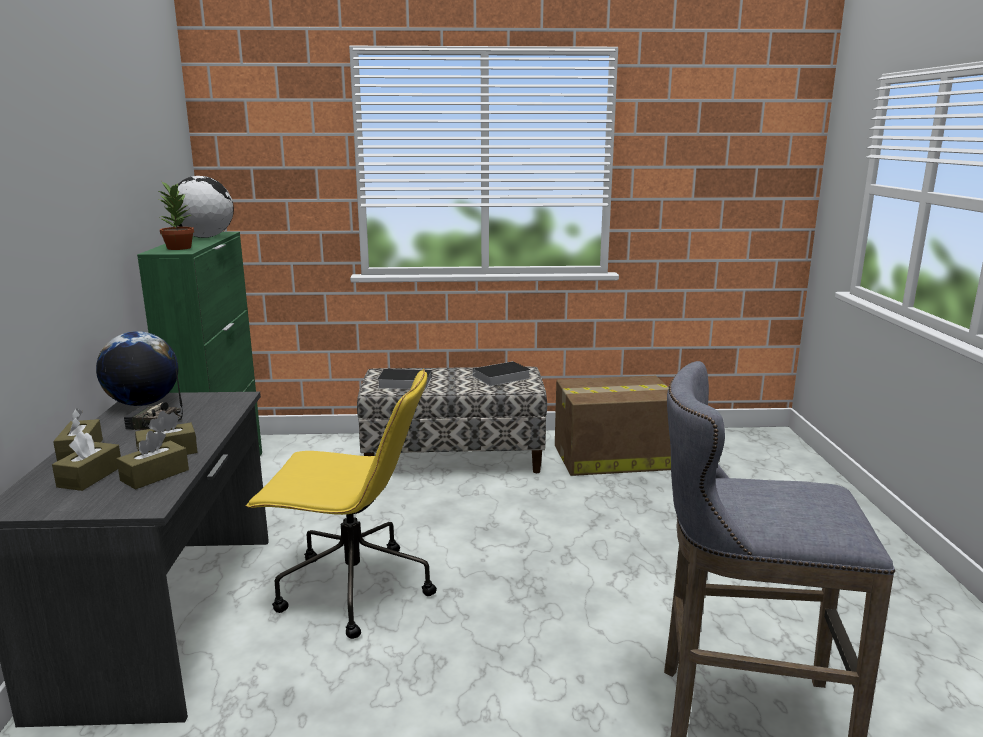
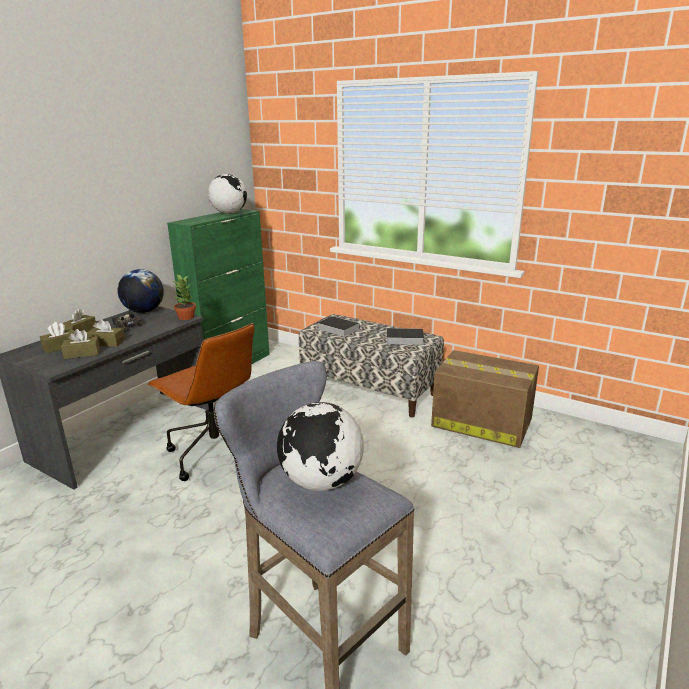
camera: 35 degrees right, 5 degrees up
(179, 248) = (195, 220): potted plant -> potted plant (186, 317)
(352, 589) = (215, 453): yellow office chair -> brown office chair
(777, 494) = (321, 482): none -> globe

